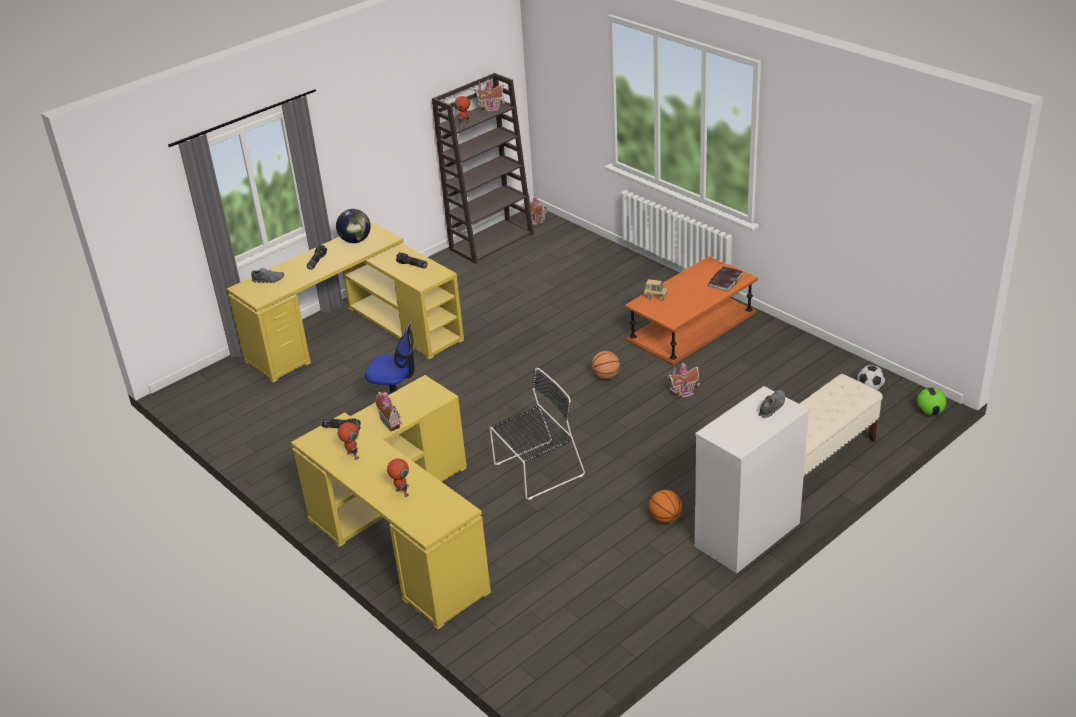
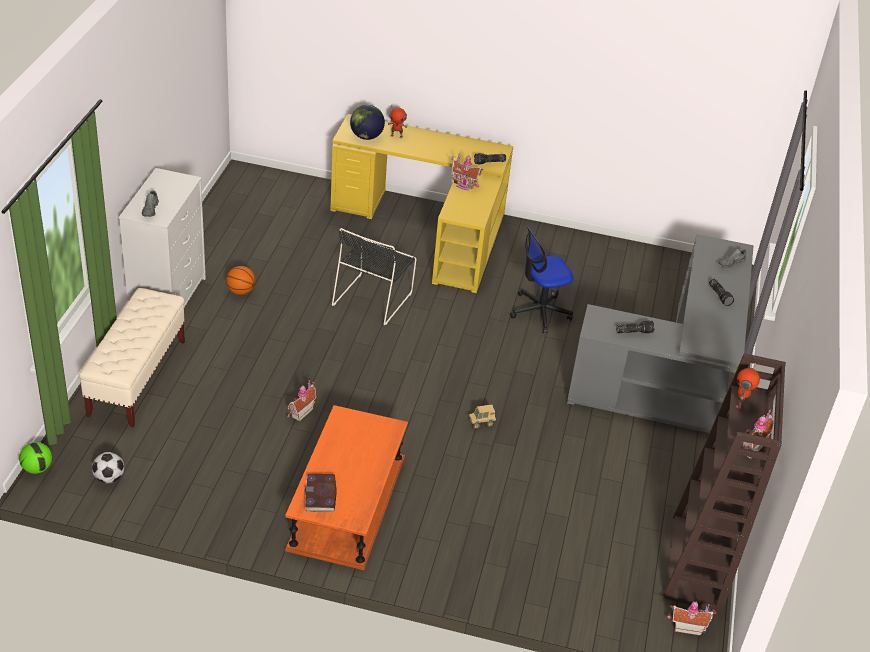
camera: 140 degrees right, 5 degrees up
(352, 456) = (458, 148): toy robot -> none
(355, 241) = (721, 332): globe -> globe (366, 136)
(357, 334) = (674, 375): yellow desk -> grey desk
(606, 376) = (389, 406): basketball -> none
(655, 297) = (382, 443): toy truck -> toy truck (481, 423)

